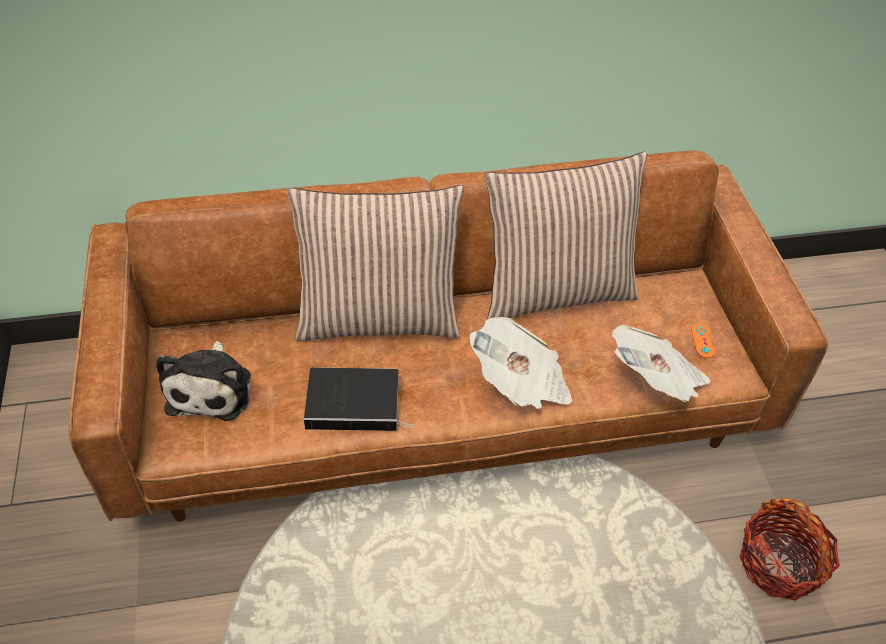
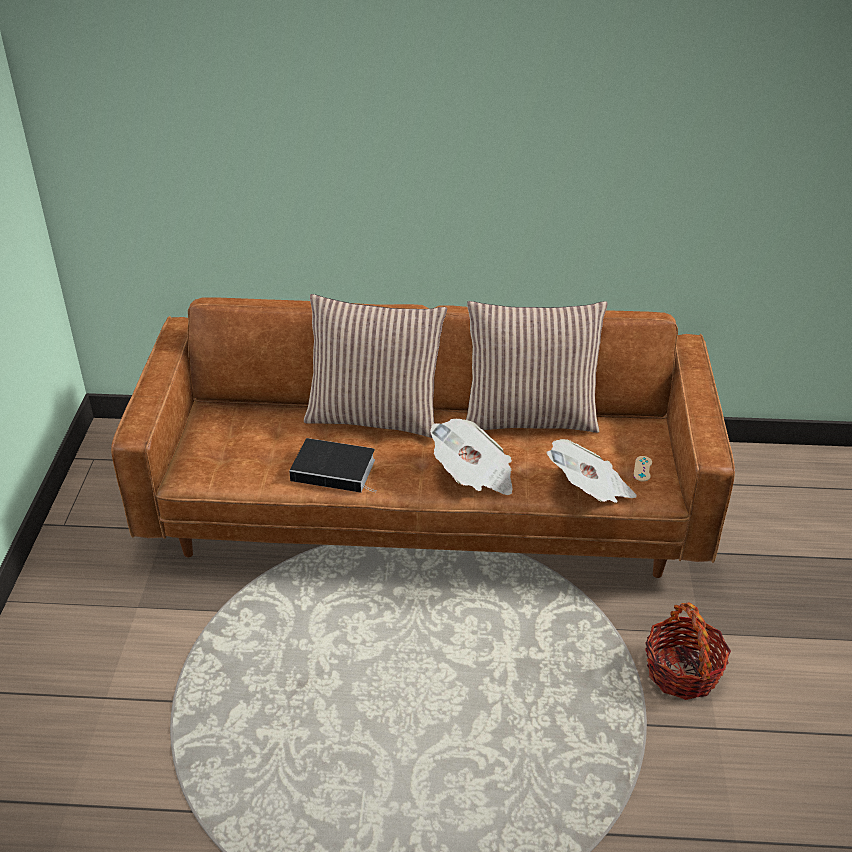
camera: 15 degrees right, 10 degrees down
(211, 388) = (228, 445): plush toy -> none
(703, 341) = (642, 469): orange game controller -> beige game controller

